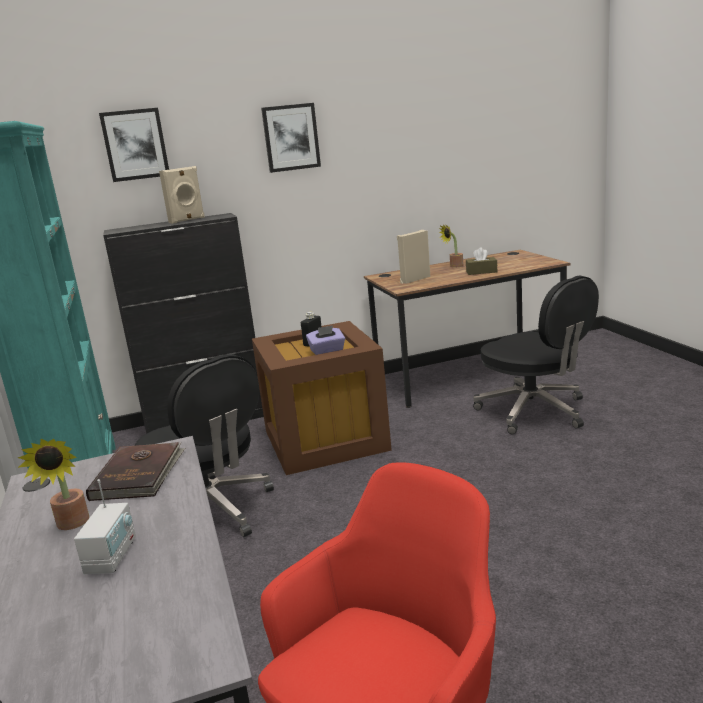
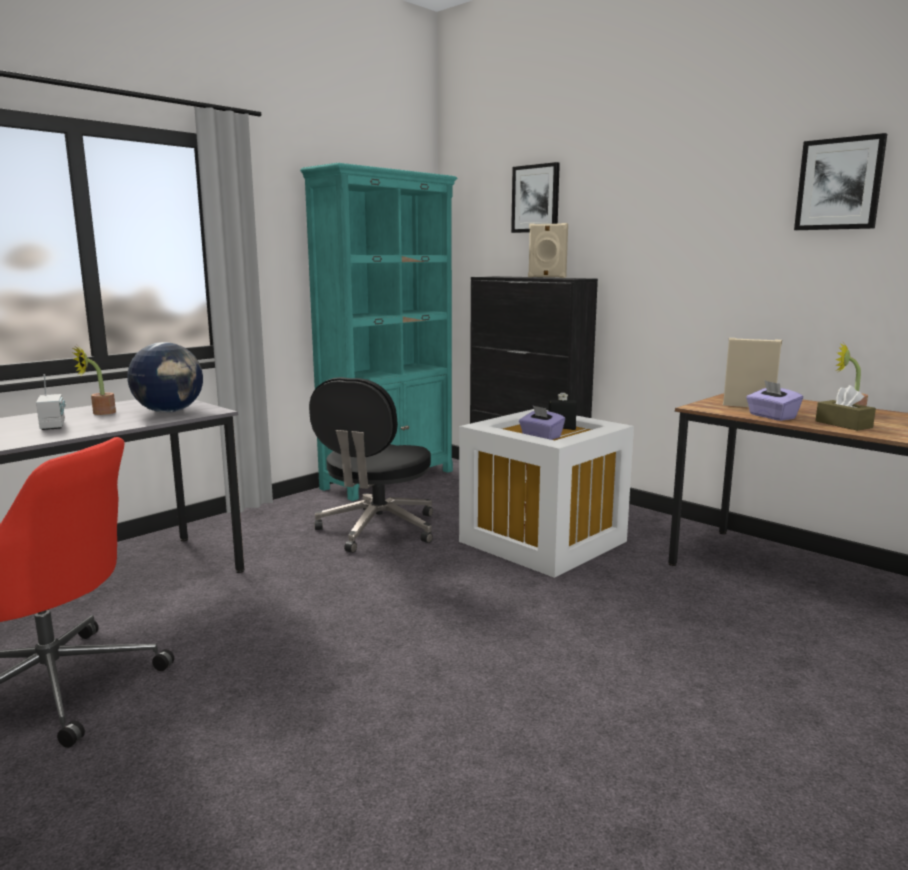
camera: 60 degrees right, 5 degrees down
(112, 557) = (53, 425): radio -> radio turned 90 degrees counterclockwise
(139, 474) = (169, 412): brown book -> globe
(291, 137) = (680, 200): picture -> picture (839, 184)
(324, 441) = (540, 541): brown storage box -> white storage box
(447, 280) = (771, 416): none -> purple tissue box
(534, 411) = (769, 650): black office chair -> none

